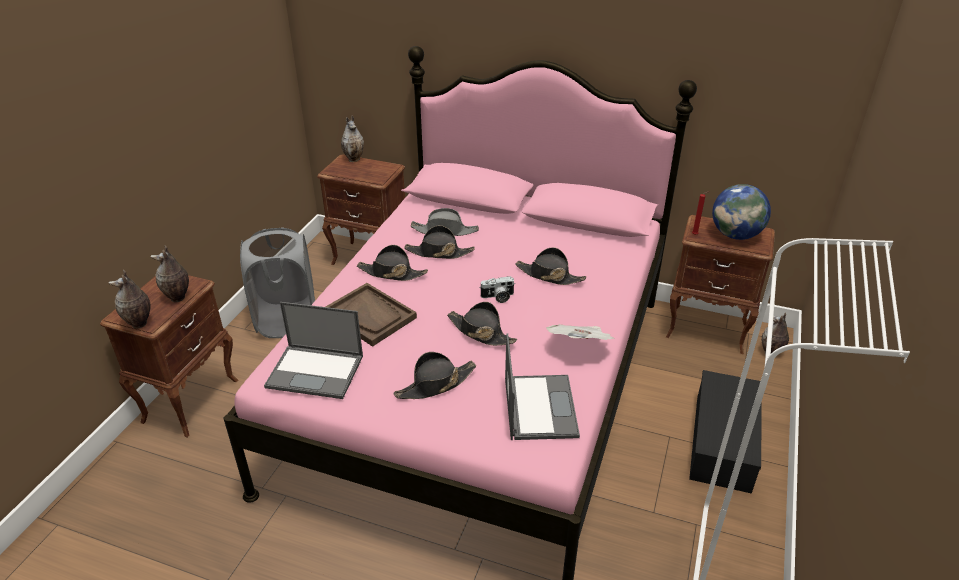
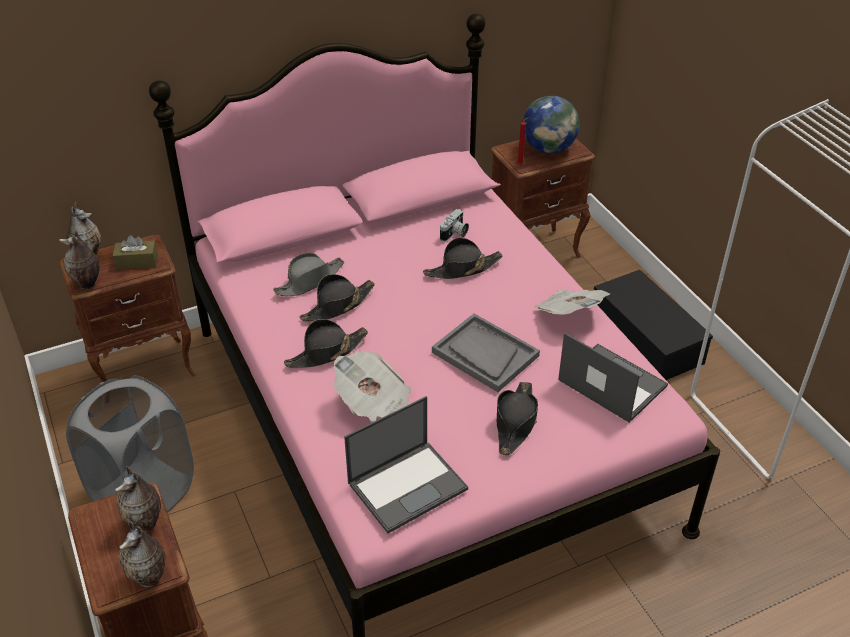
camera: 45 degrees left, 5 degrees up
(370, 316) = (374, 404): brown tray -> newspaper
(372, 173) = (137, 261): none -> brown tissue box
(480, 332) = (485, 354): black hat -> grey tray
(498, 297) = (452, 314): camera -> camera (455, 234)
(770, 353) = (596, 244): vase -> vase (87, 285)

